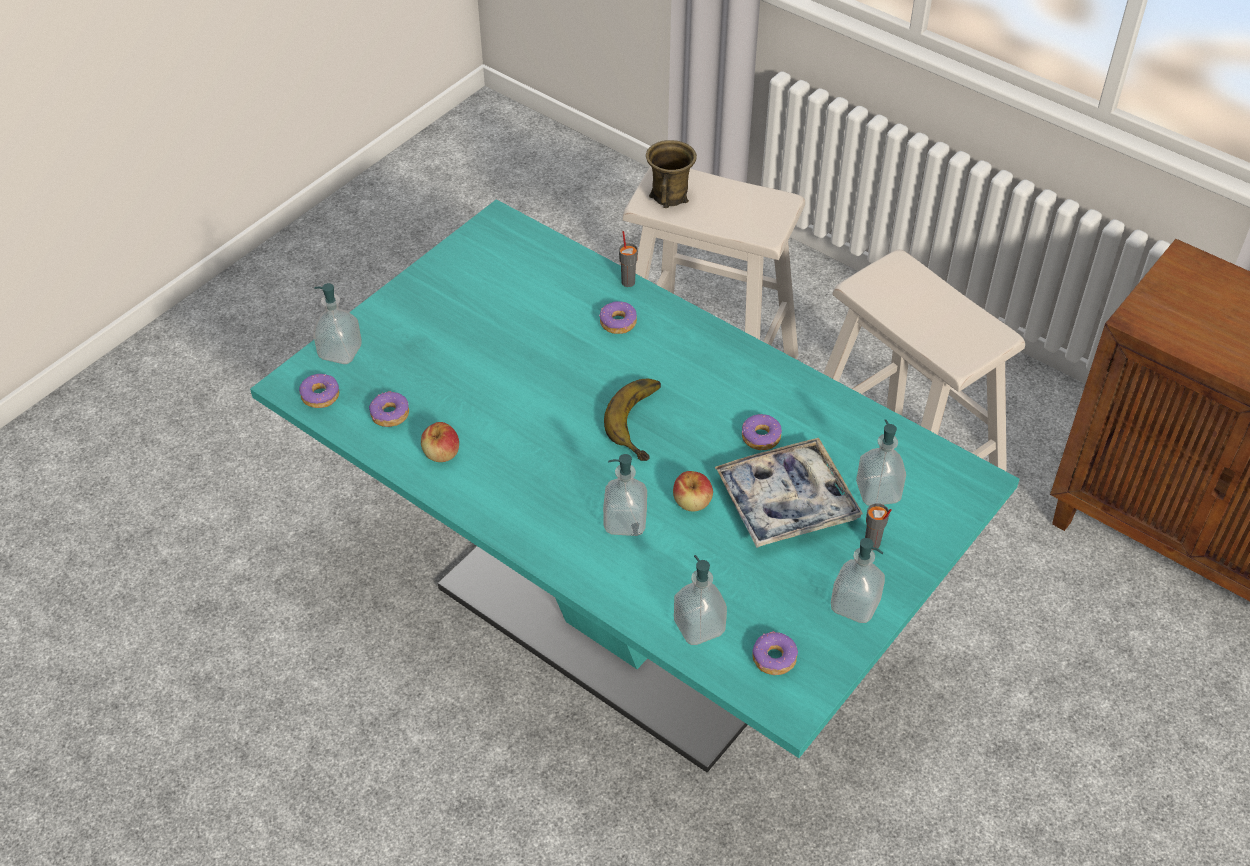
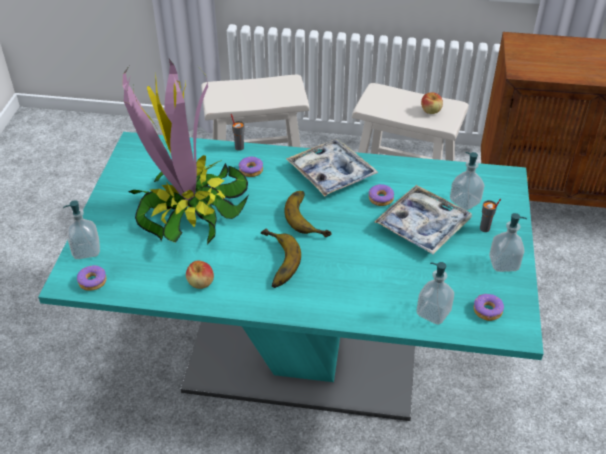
camera: 30 degrees left, 5 degrees down
(389, 414) = (148, 274): donut -> none
(499, 345) = (189, 208): none -> potted plant
(549, 465) = (273, 262): none -> banana
(625, 522) = (344, 274): soap dispenser -> none
(670, 196) = (226, 97): brown mug -> none
(692, 502) = (372, 248): apple -> apple (431, 111)
(722, 371) = (331, 173): none -> tray

